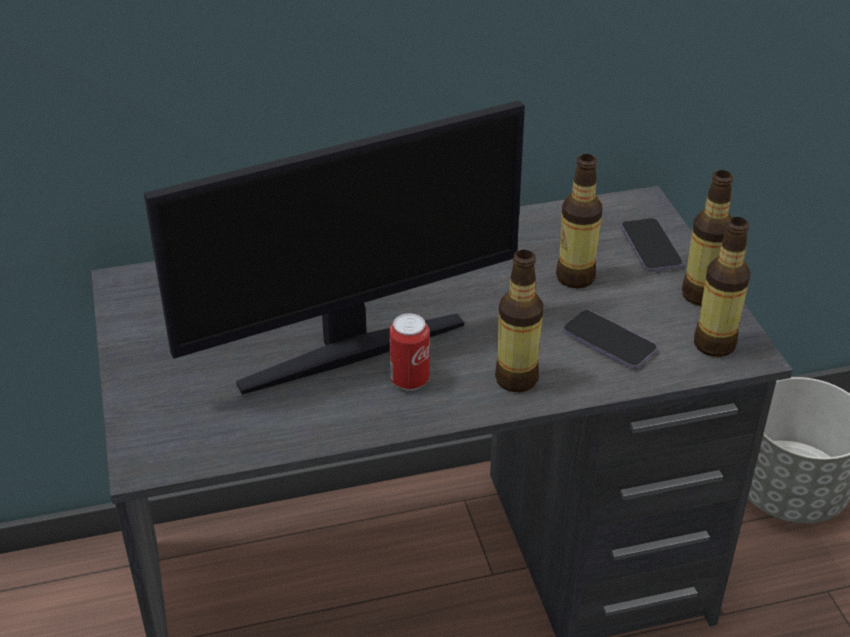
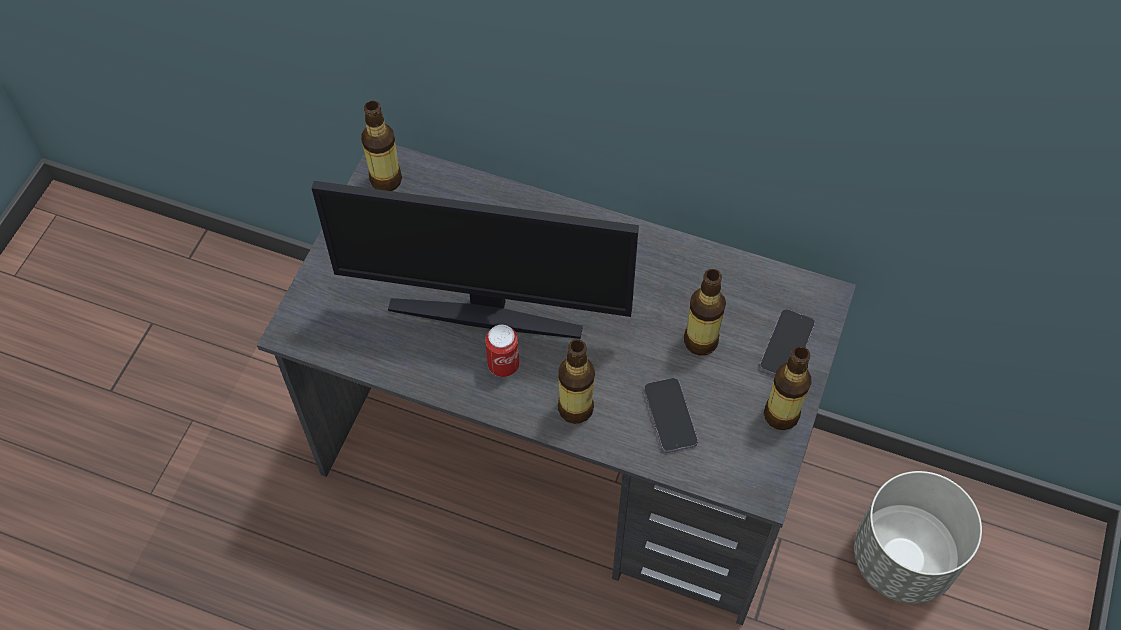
camera: 35 degrees right, 20 degrees up
(714, 344) = (745, 466): bottle -> bottle (386, 180)

